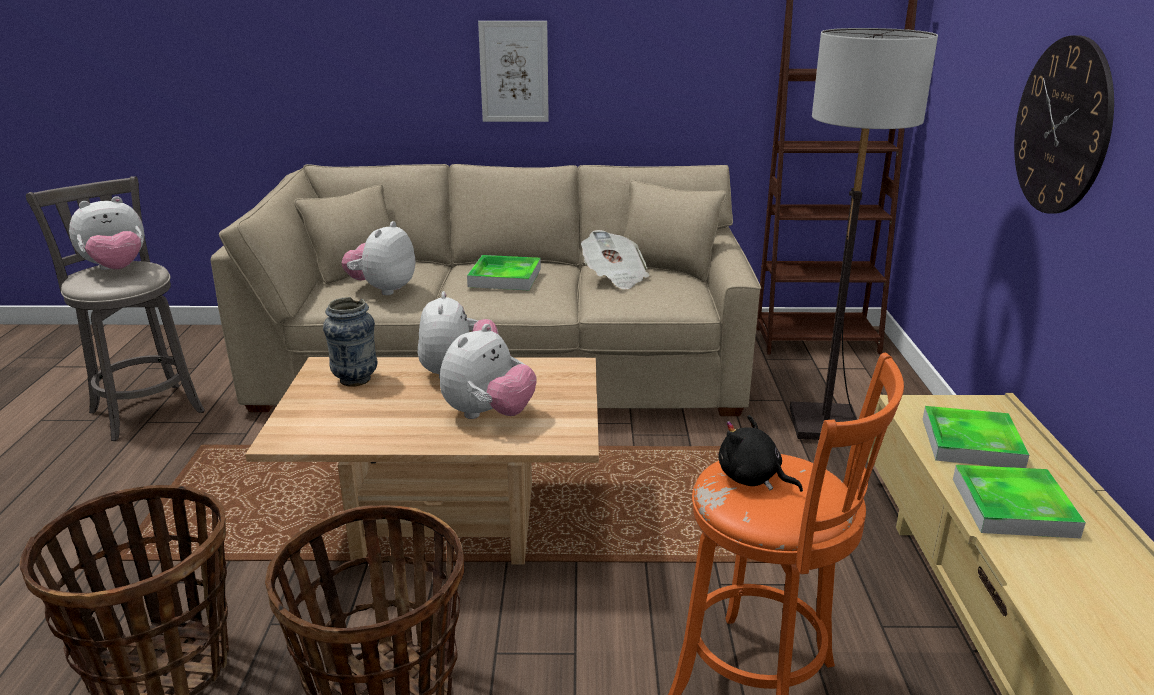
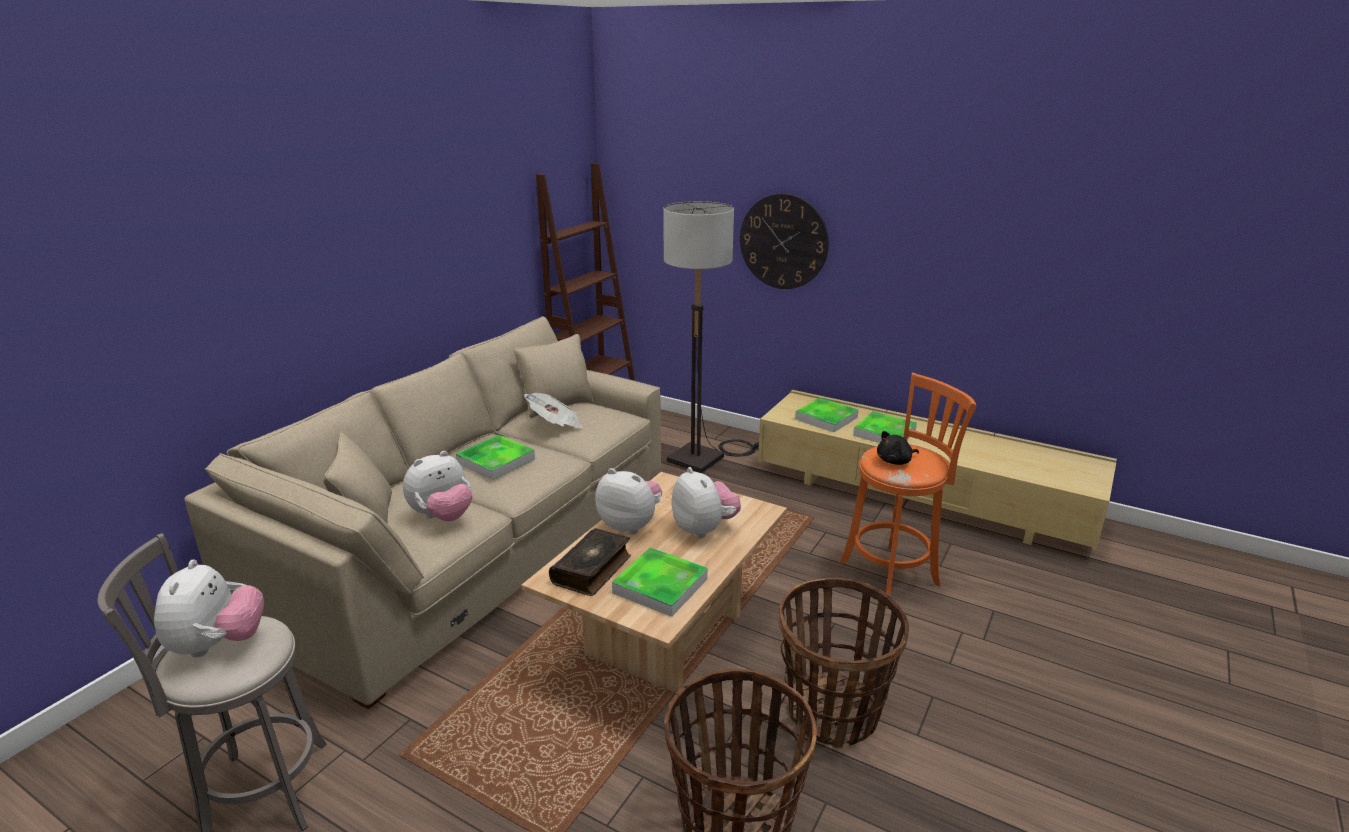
camera: 60 degrees left, 0 degrees up
(349, 421) = (660, 586): none -> tray
(355, 379) = (593, 570): vase -> book
(383, 289) = (442, 516): plush toy -> plush toy turned 90 degrees counterclockwise
(514, 72) = (376, 287): picture -> none

